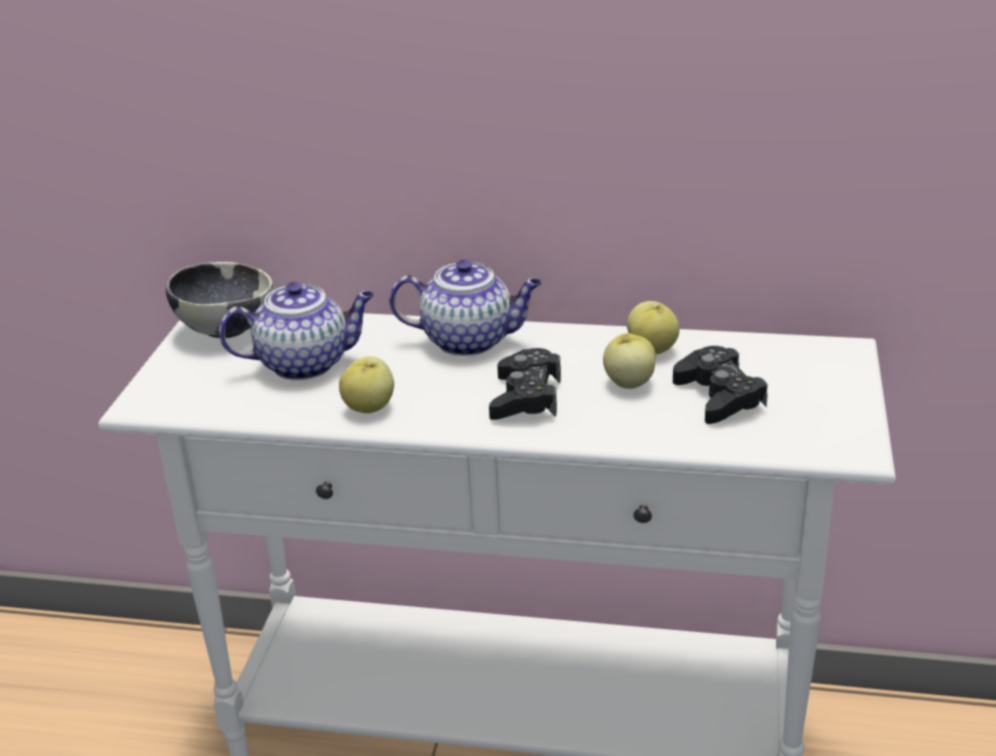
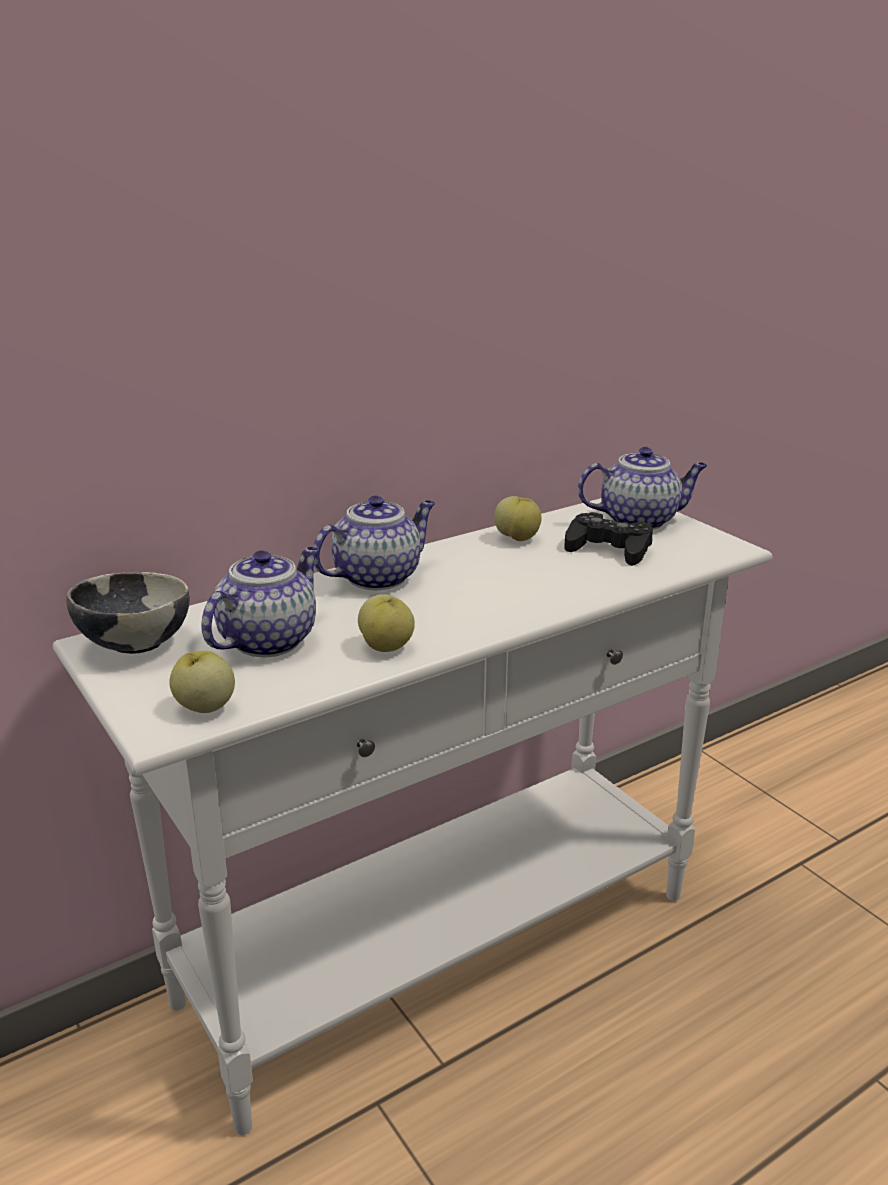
camera: 45 degrees left, 5 degrees down
(526, 397) = (491, 595): black game controller -> none
(628, 383) = (541, 562): apple -> apple (205, 707)
(813, 378) = (640, 520): none -> teapot

